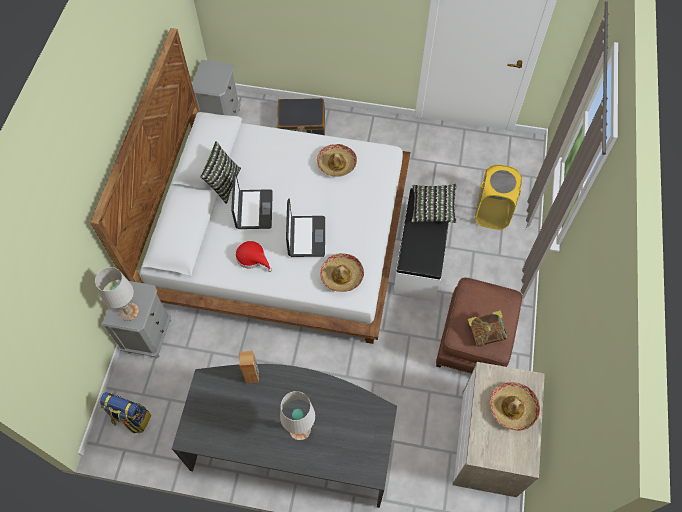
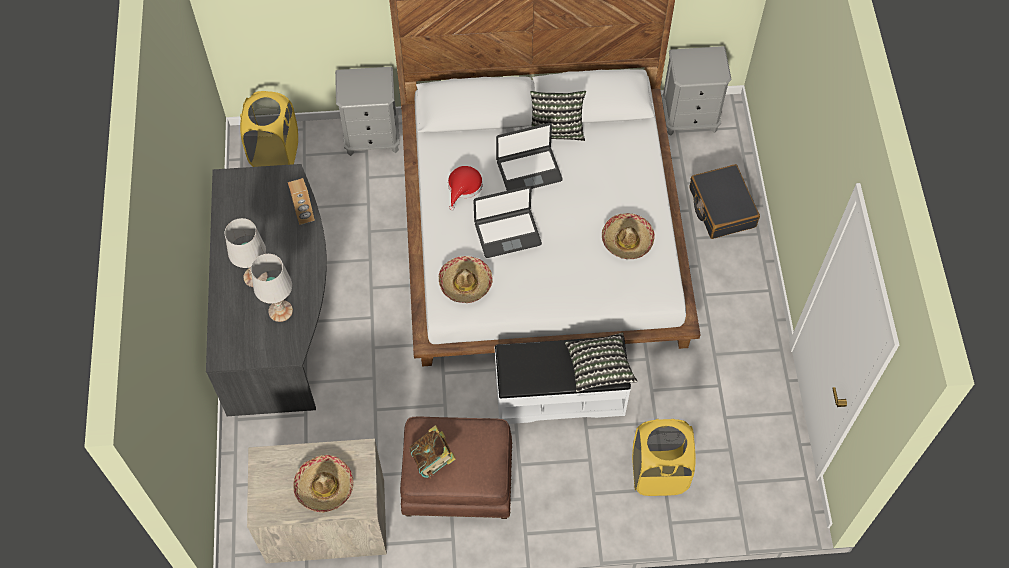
camera: 75 degrees right, 0 degrees up
(128, 311) = (355, 87): white table lamp -> white table lamp (280, 310)
(131, 418) = (275, 153): backpack -> yellow laundry basket

